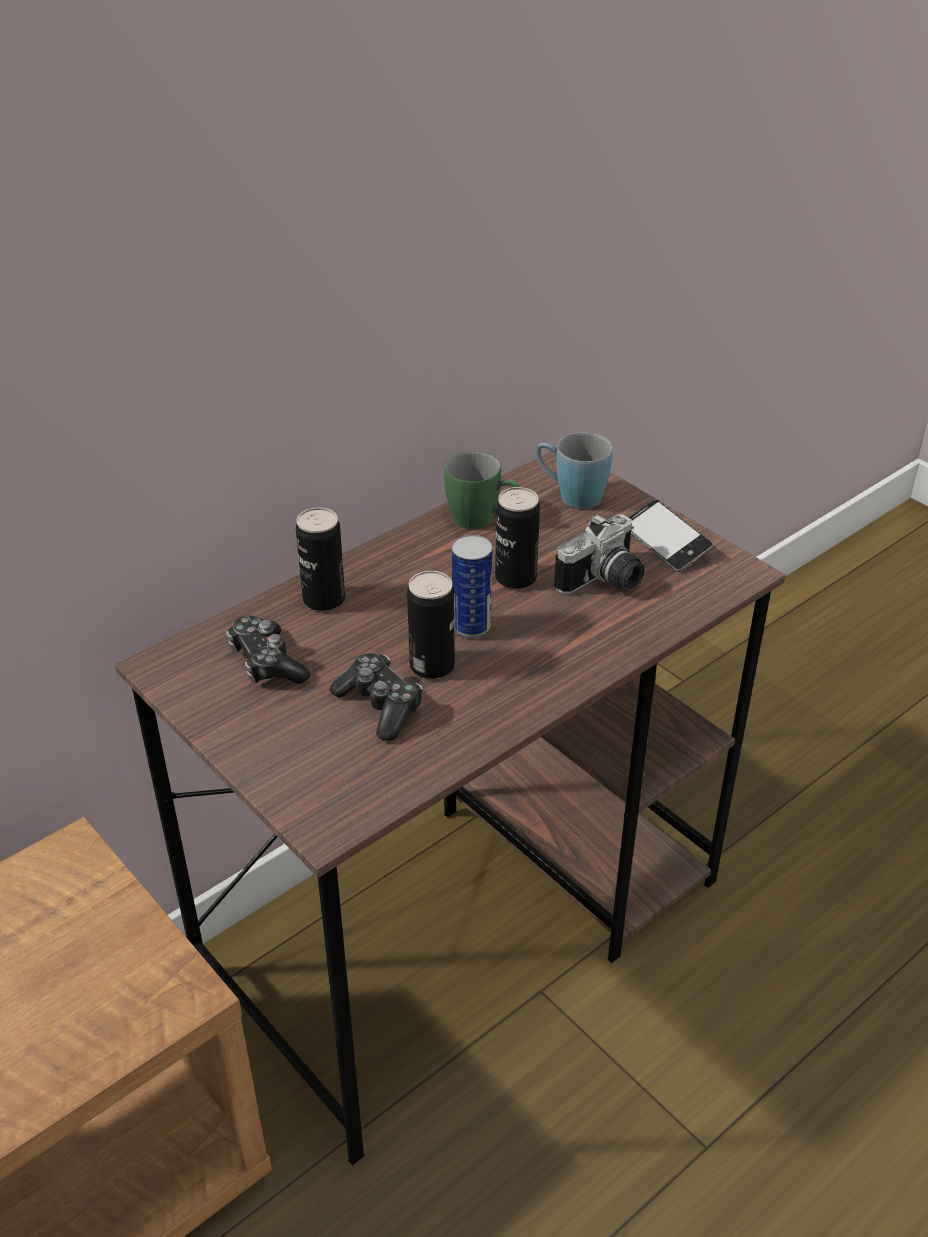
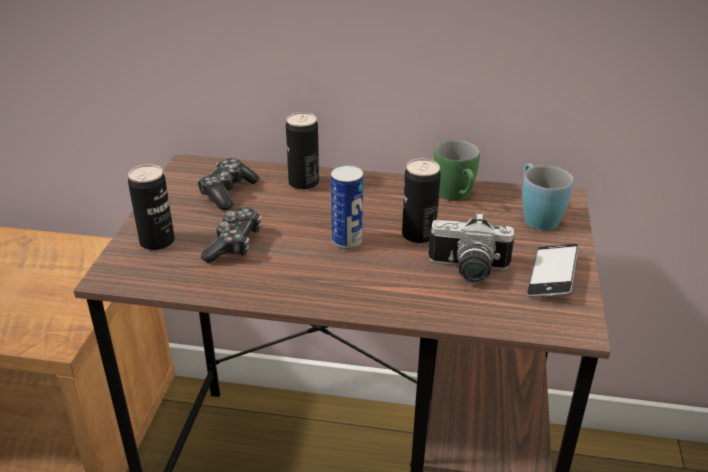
camera: 50 degrees right, 5 degrees down
(432, 665) = (292, 245): can -> can (157, 242)

